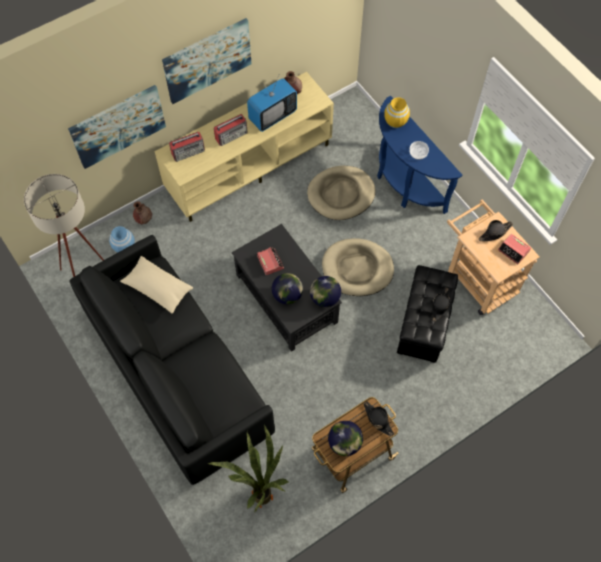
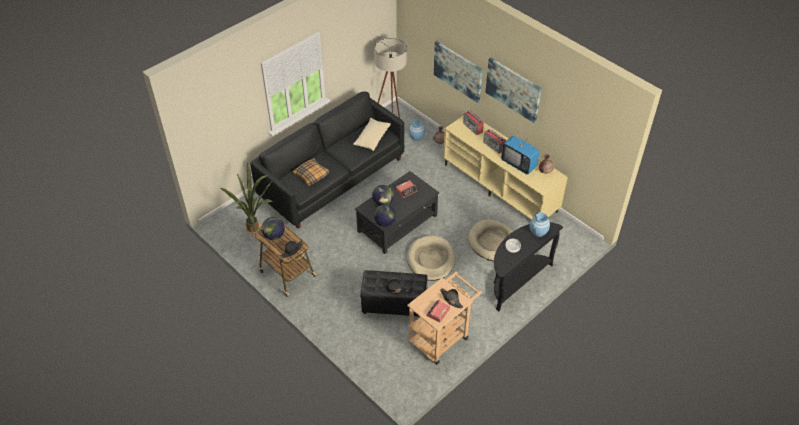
camera: 80 degrees right, 15 degrees down
(215, 383) = (311, 175): none -> pillow
(395, 121) = (538, 232): yellow vase -> blue vase
(404, 183) = (517, 280): blue console table -> black console table

